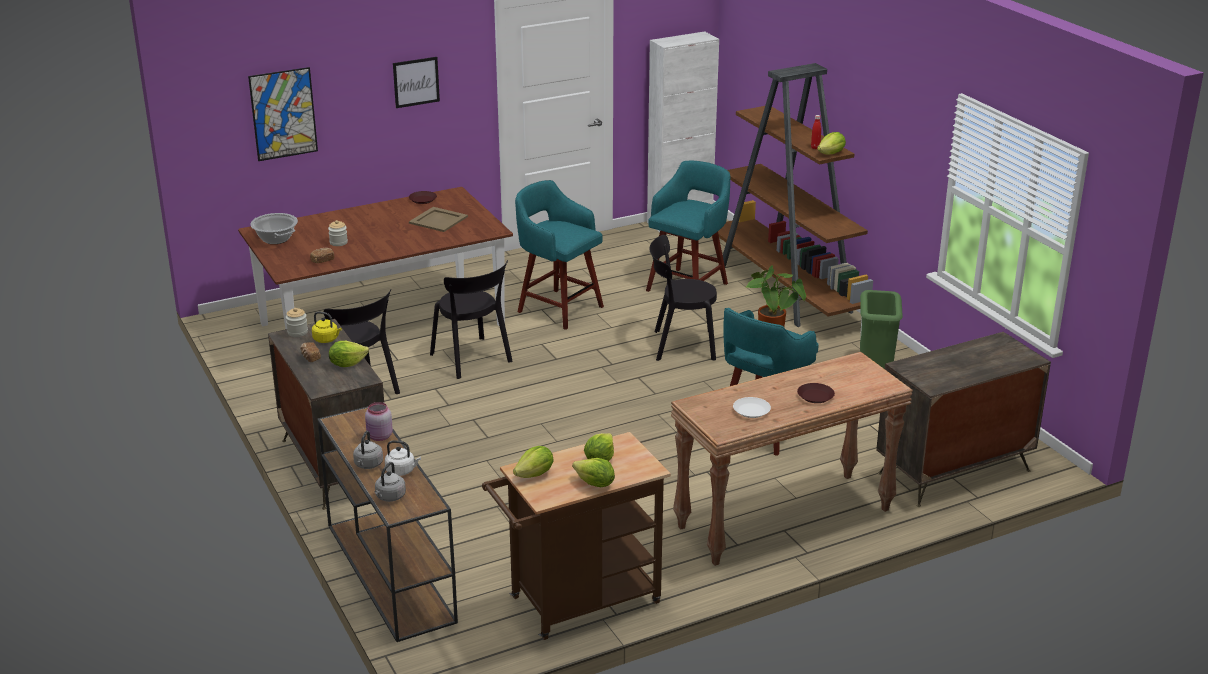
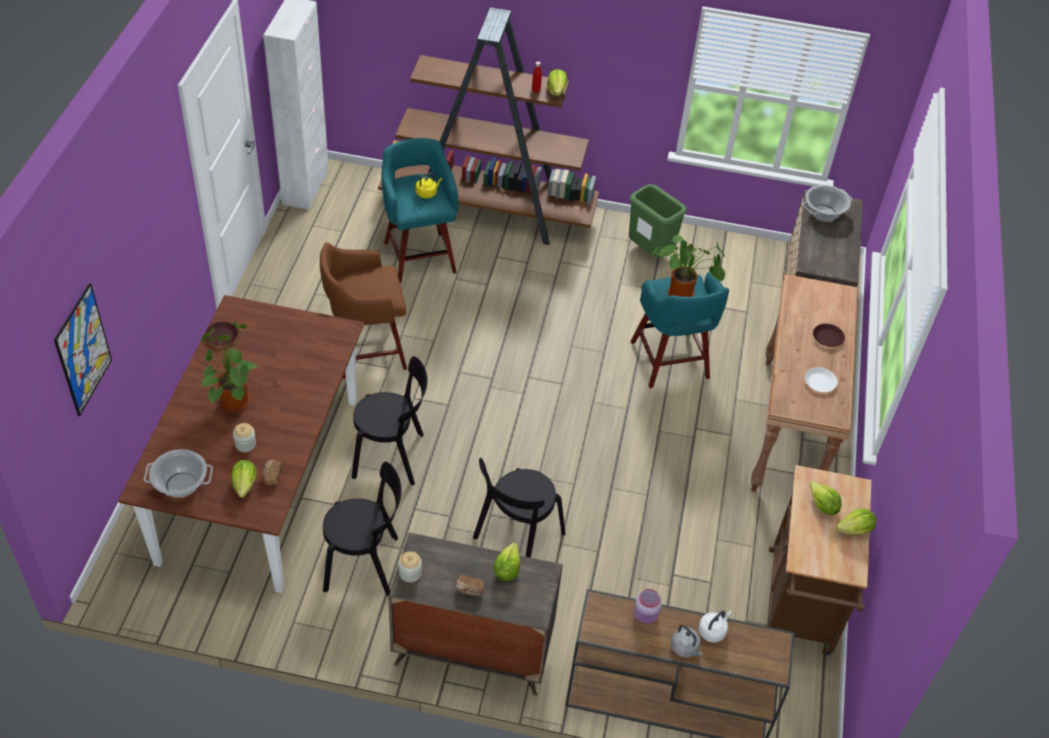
camera: 55 degrees left, 20 degrees up
(327, 339) = (446, 560): yellow kettle -> yellow kettle (427, 193)
(372, 224) = (233, 399): none -> potted plant
(389, 497) = (747, 661): grey kettle -> none
(416, 82) = (152, 221): picture -> none
(437, 220) = (279, 351): beige tray -> none
(535, 475) = (815, 556): lettuce -> lettuce (245, 484)
(558, 308) = (366, 351): turquoise stool -> brown stool
(680, 345) = (506, 322): black chair -> black chair (516, 538)
(990, 350) = (824, 212): none -> cooking pot

